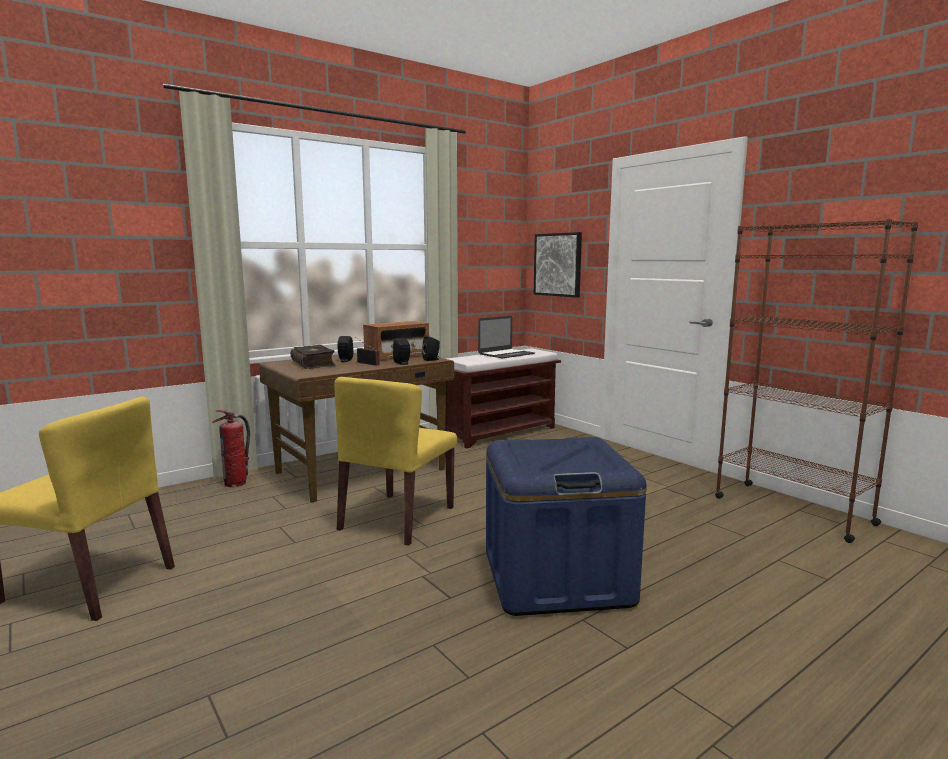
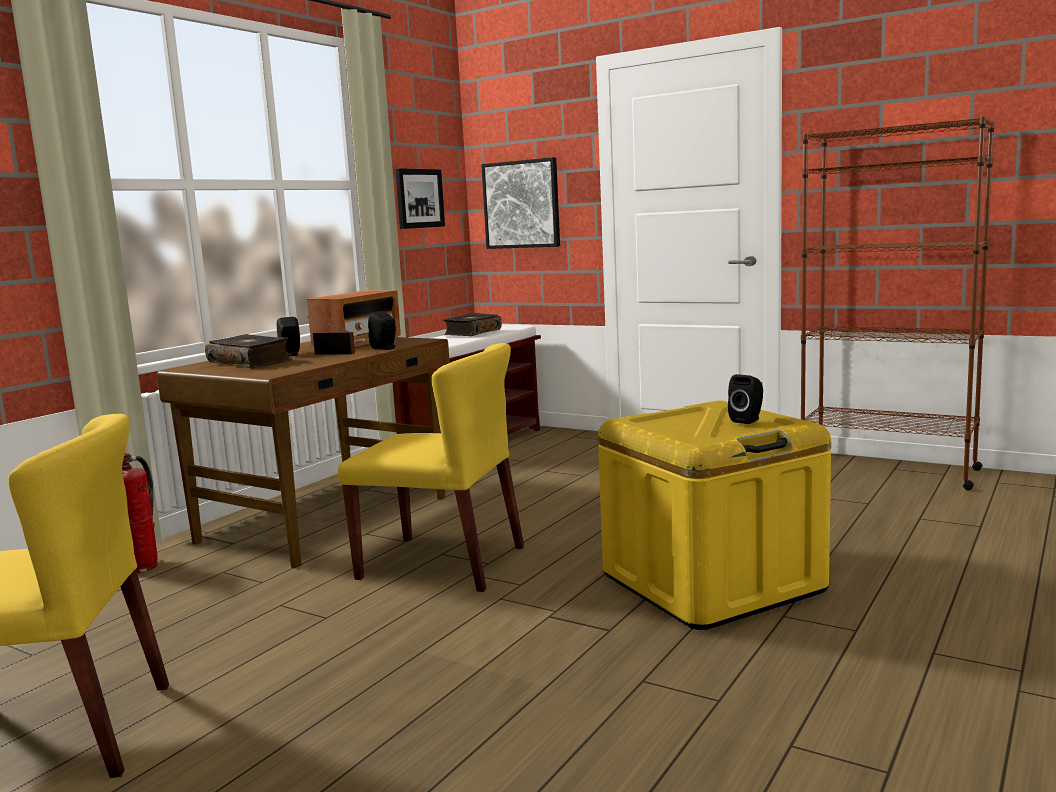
camera: 20 degrees left, 0 degrees up
(397, 518) = (443, 563): yellow chair -> yellow chair turned 75 degrees counterclockwise
(432, 359) = (417, 341): black speaker -> black speaker (748, 420)
(483, 257) = (419, 198): none -> picture
(506, 354) = (472, 333): laptop -> book
(556, 577) = (711, 583): blue storage box -> yellow storage box

